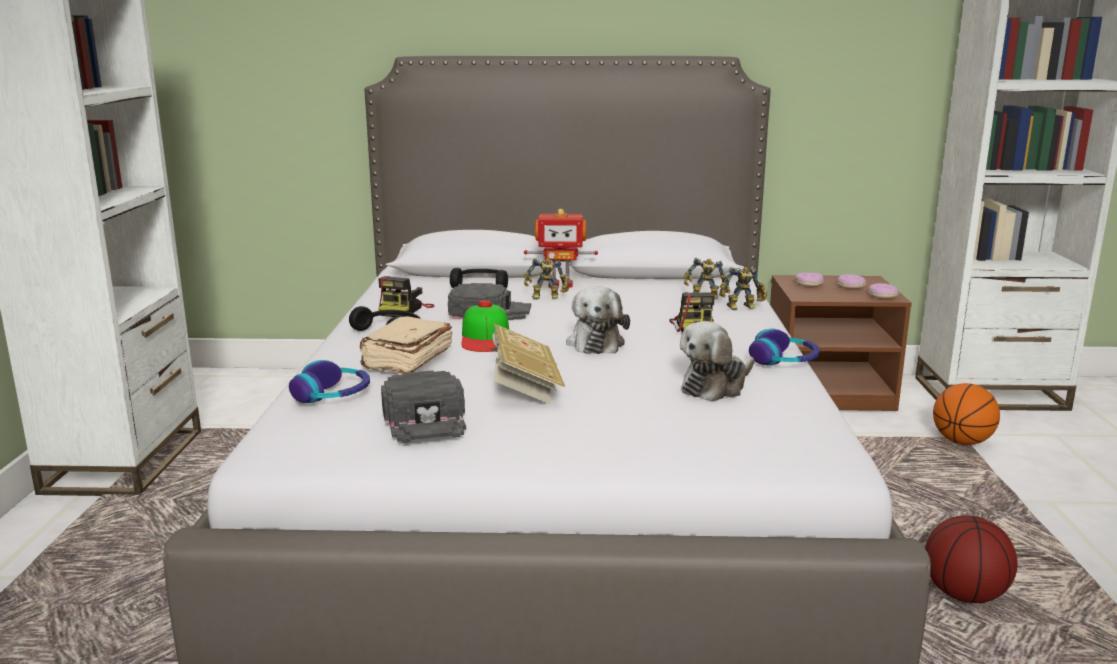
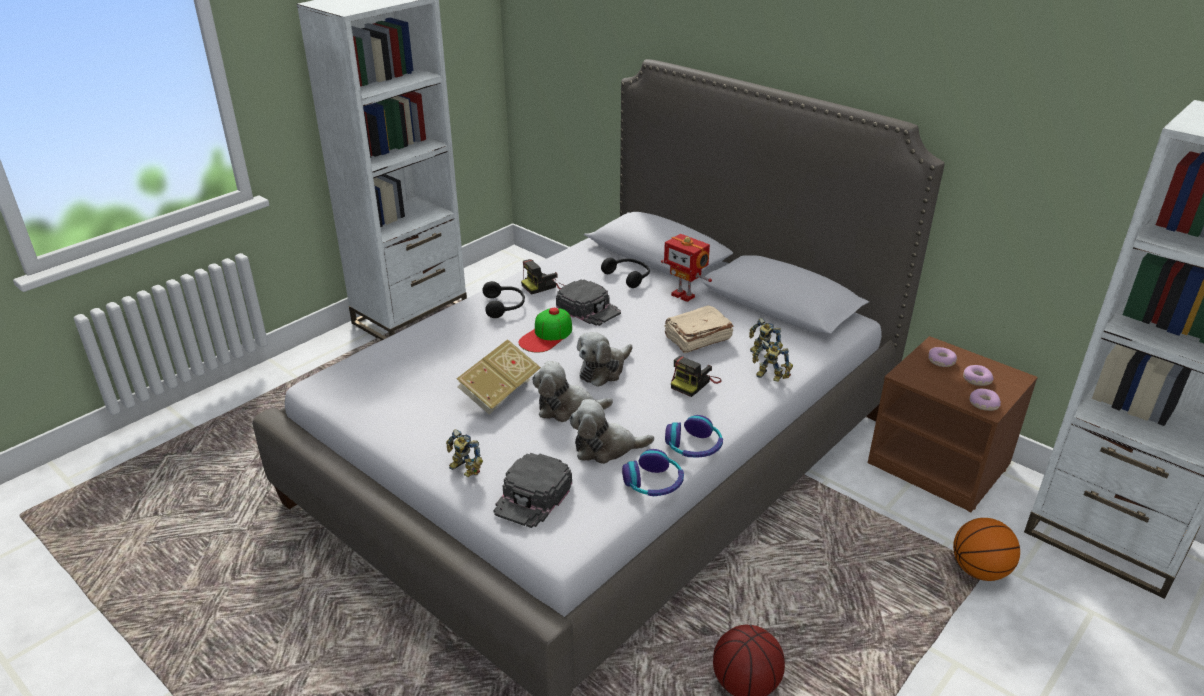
camera: 40 degrees right, 15 degrees up
(333, 395) = (399, 353): headphones -> headphones (653, 483)
(406, 360) = (471, 339): beige book -> beige book (697, 339)
(425, 418) = (408, 395): black cap -> black cap (533, 496)
(546, 298) = (650, 307): toy robot -> toy robot (463, 470)
(618, 376) = (567, 408): none -> plush toy

